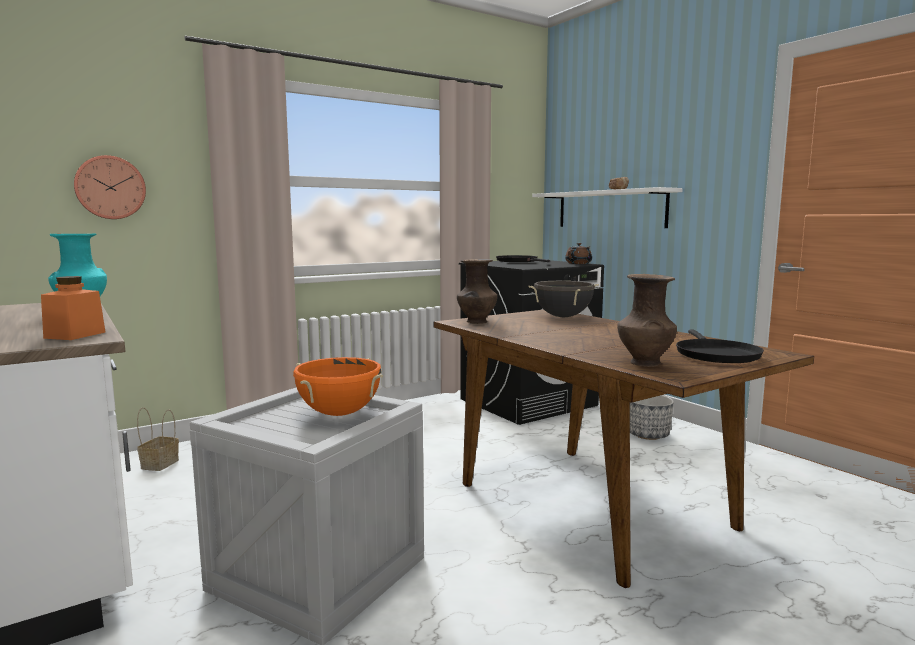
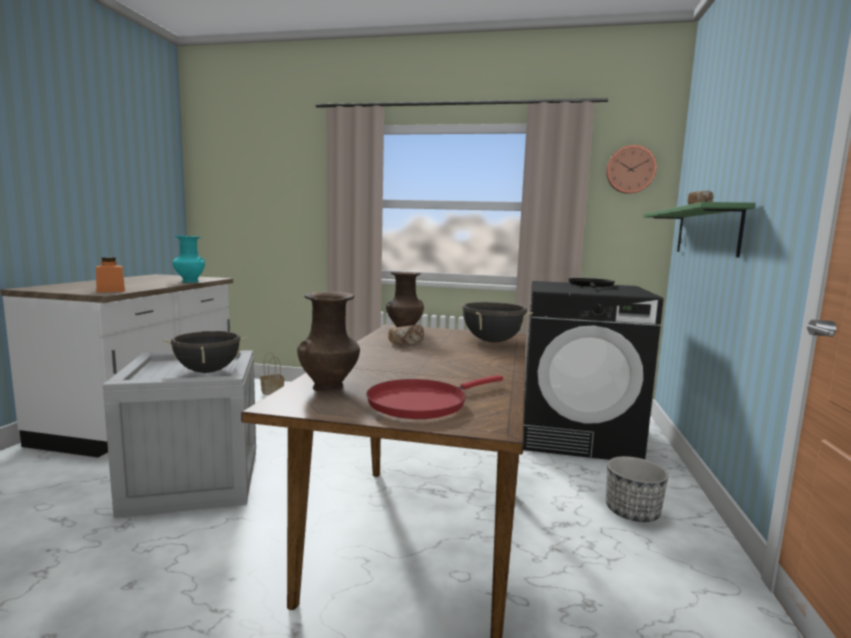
camera: 45 degrees right, 0 degrees up
(110, 187) = (276, 210): wall clock -> wall clock (630, 169)
(339, 413) = (208, 371): orange cooking pot -> black cooking pot
(528, 329) = (407, 343): none -> bread
(579, 263) = (639, 293): brown teapot -> none
(610, 209) = (706, 232): white shelf -> green shelf
(715, 355) = (422, 403): black frying pan -> red frying pan

